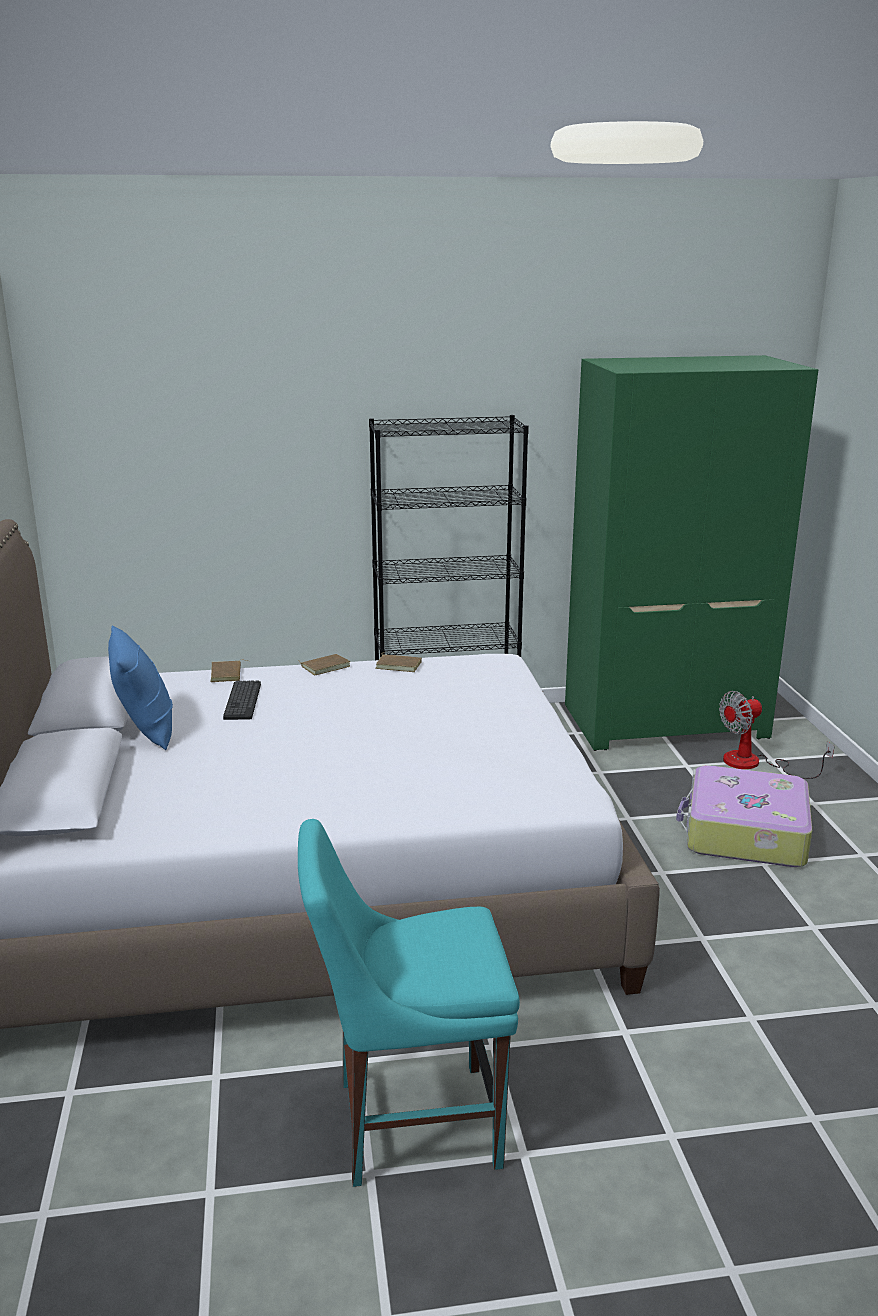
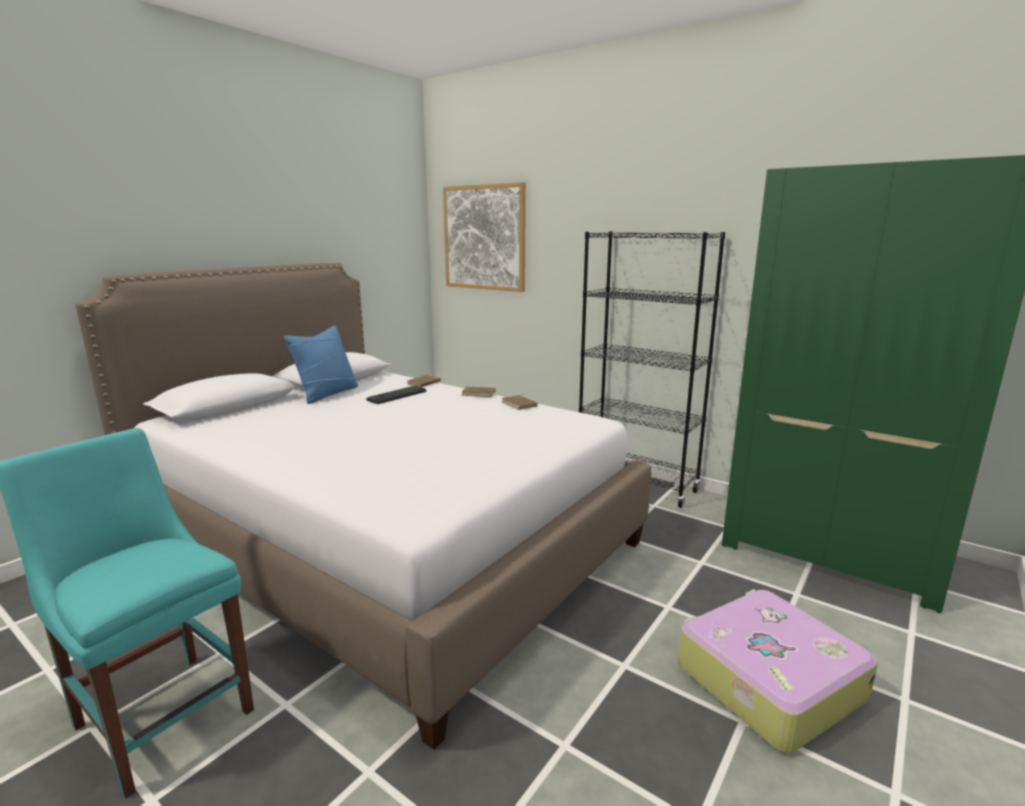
camera: 45 degrees right, 5 degrees down
(151, 433) = (484, 238): none -> picture
(755, 764) = (882, 626): fan -> none

